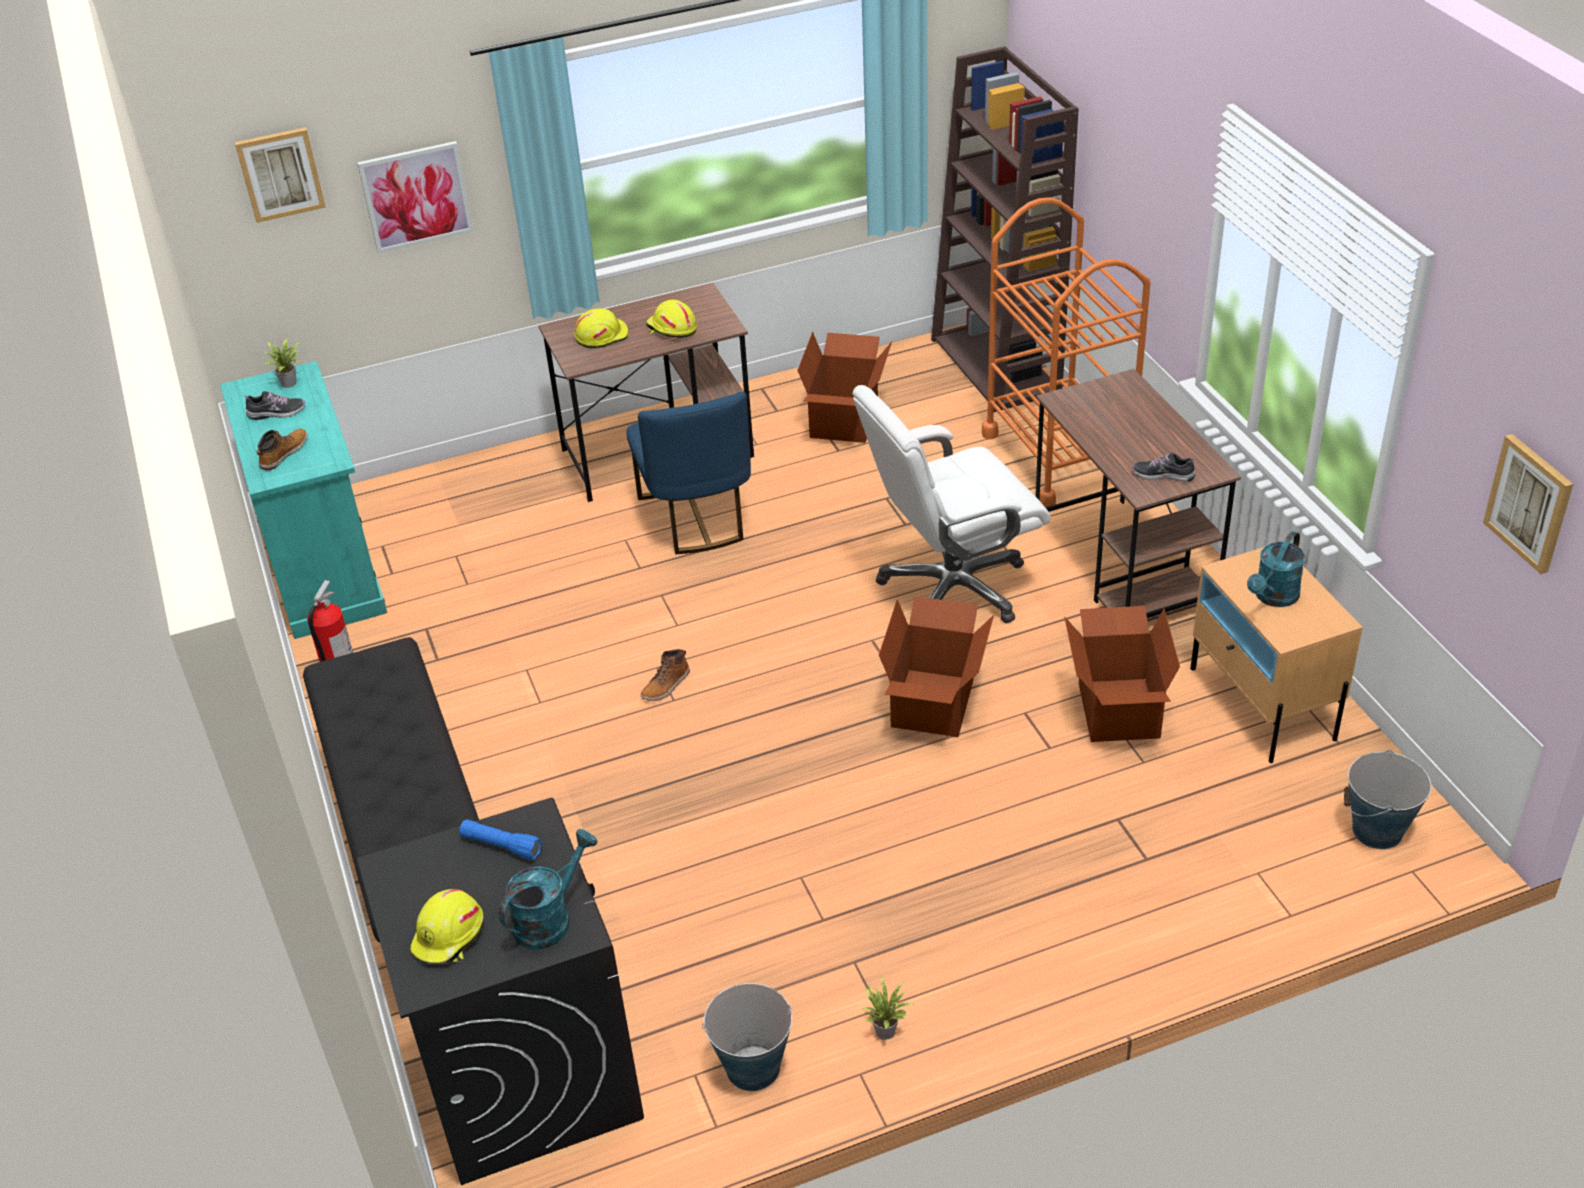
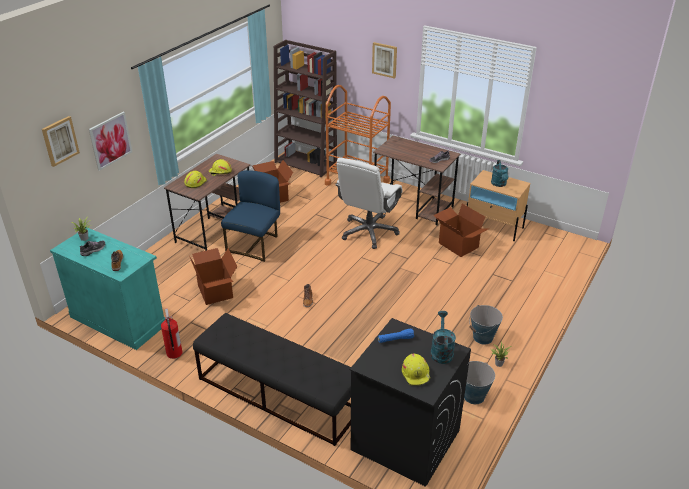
camera: 40 degrees left, 5 degrees down
(697, 517) = (255, 244): blue chair -> blue chair turned 105 degrees counterclockwise
(934, 704) = (403, 267): cardboard box -> cardboard box (216, 291)
(1377, 831) = (559, 246): bucket -> bucket (483, 337)
(1530, 503) = (593, 114): picture -> picture (384, 60)

